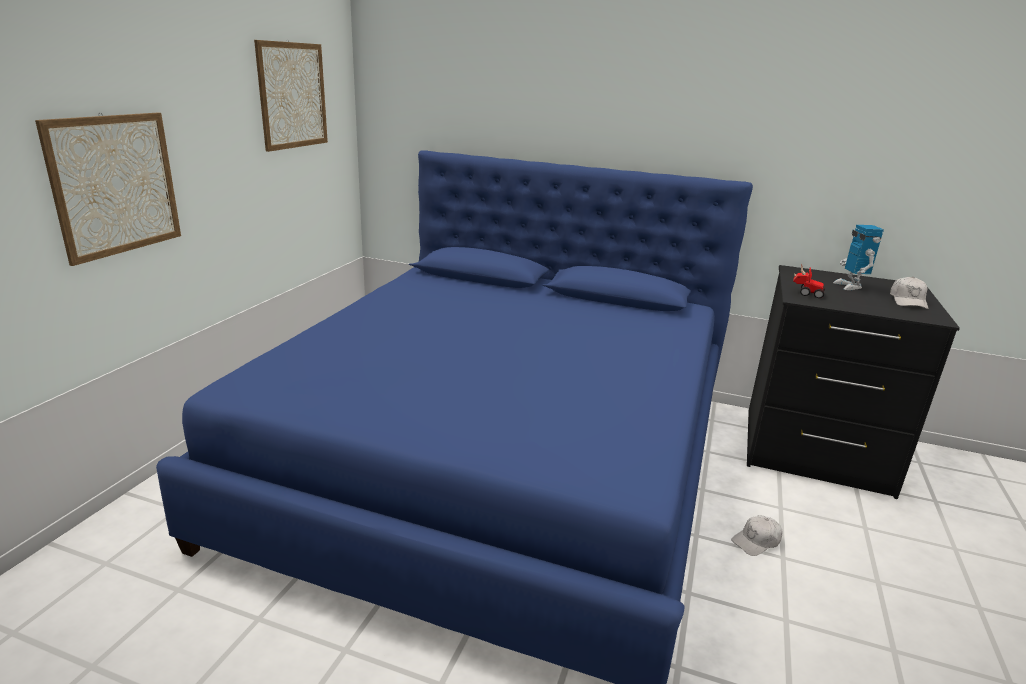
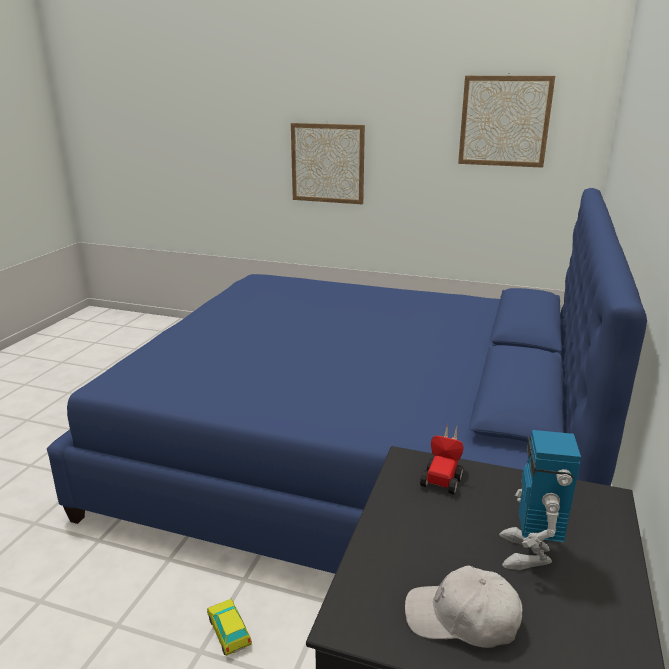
camera: 90 degrees right, 0 degrees up
(756, 541) = (229, 632): white cap -> toy car
(850, 286) = (529, 552): toy robot -> toy robot turned 75 degrees counterclockwise

